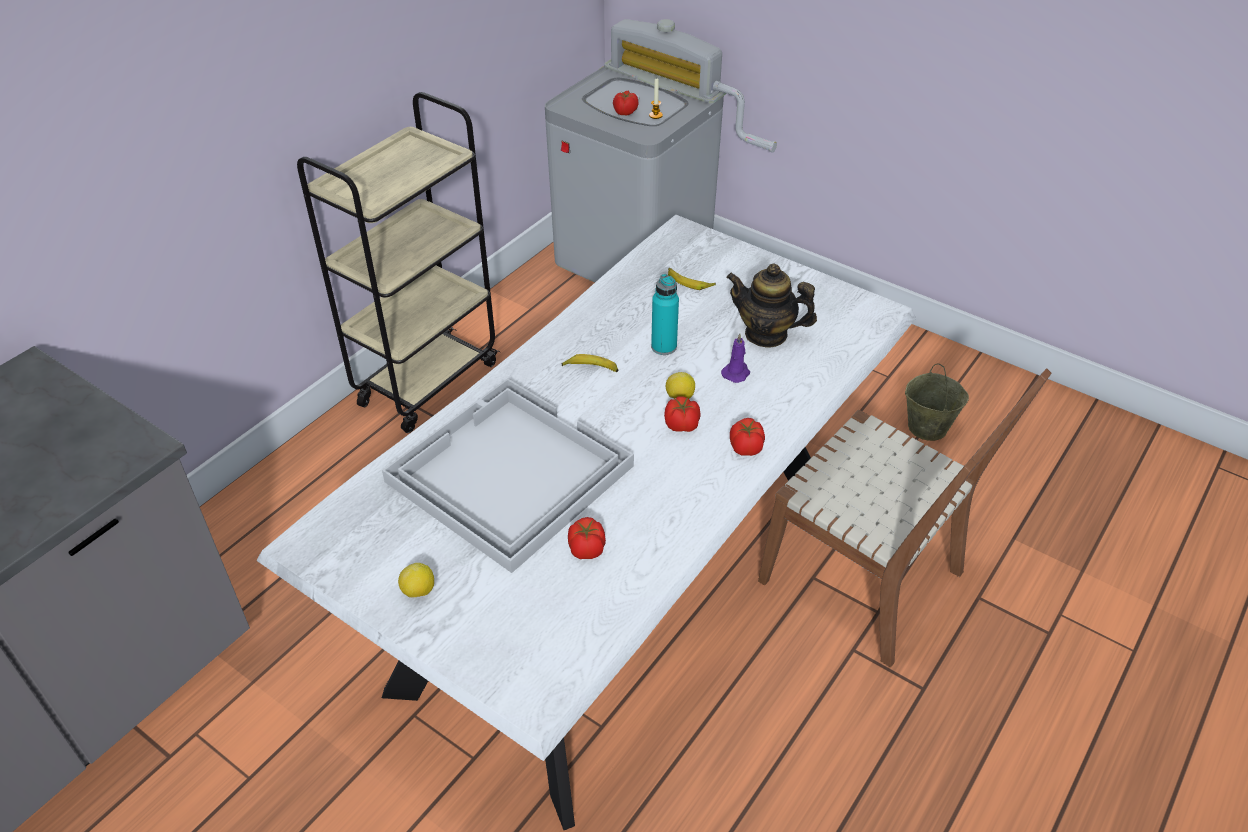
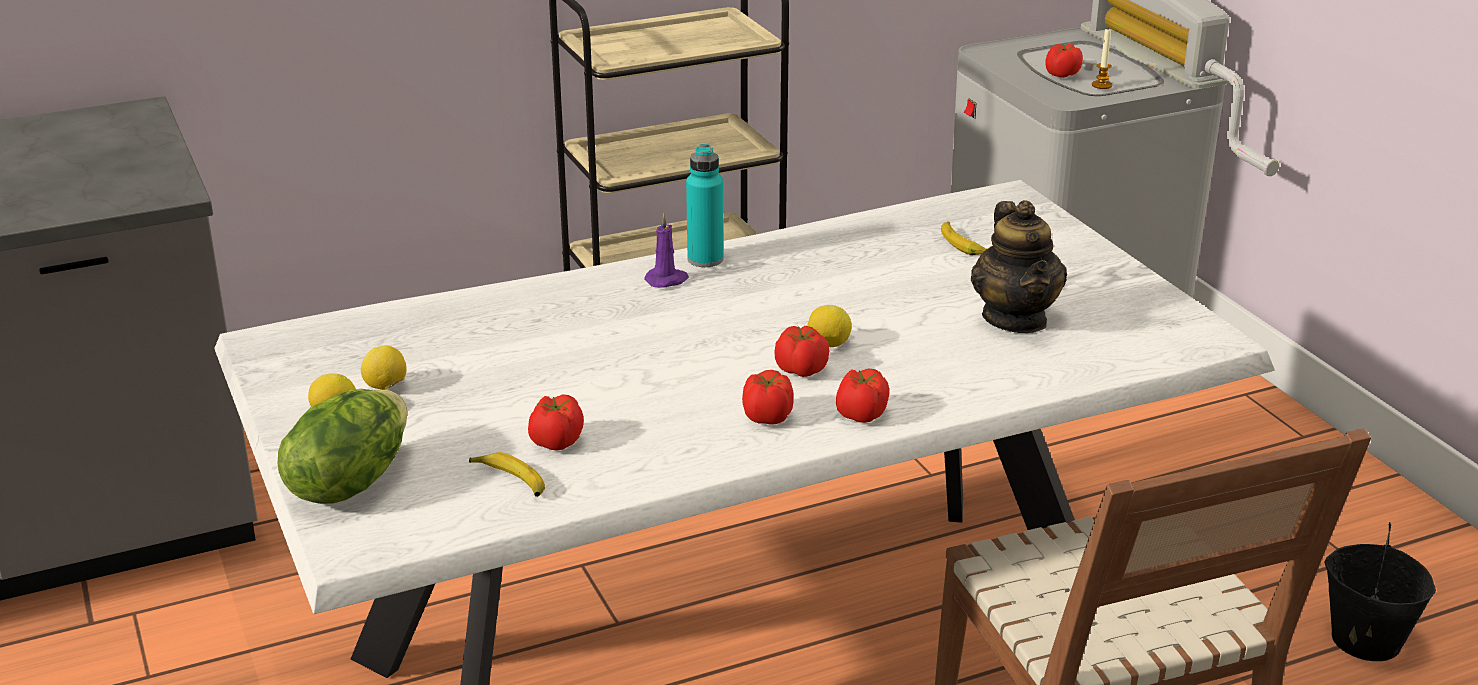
camera: 30 degrees right, 15 degrees down
(431, 550) = (386, 387): none -> lemon
(482, 644) = (349, 481): none -> lettuce
(507, 474) = (541, 351): white tray -> none
(591, 368) = (746, 289): banana -> banana (510, 481)
(664, 347) = (861, 294): turquoise bottle -> turquoise bottle (705, 259)
(694, 473) = (766, 417): none -> tomato
(736, 373) = (930, 343): purple candle -> purple candle (667, 280)
(766, 334) = (1015, 319): teapot -> teapot turned 150 degrees counterclockwise
(926, 427) = (1364, 639): beige bucket -> black bucket

